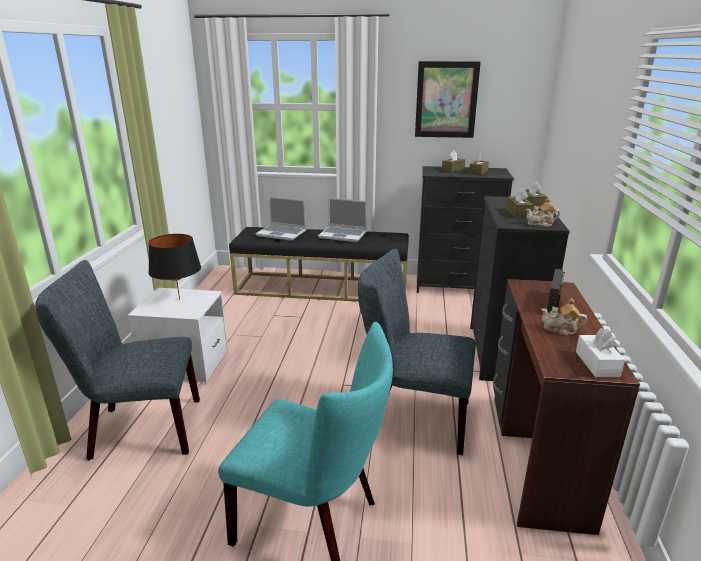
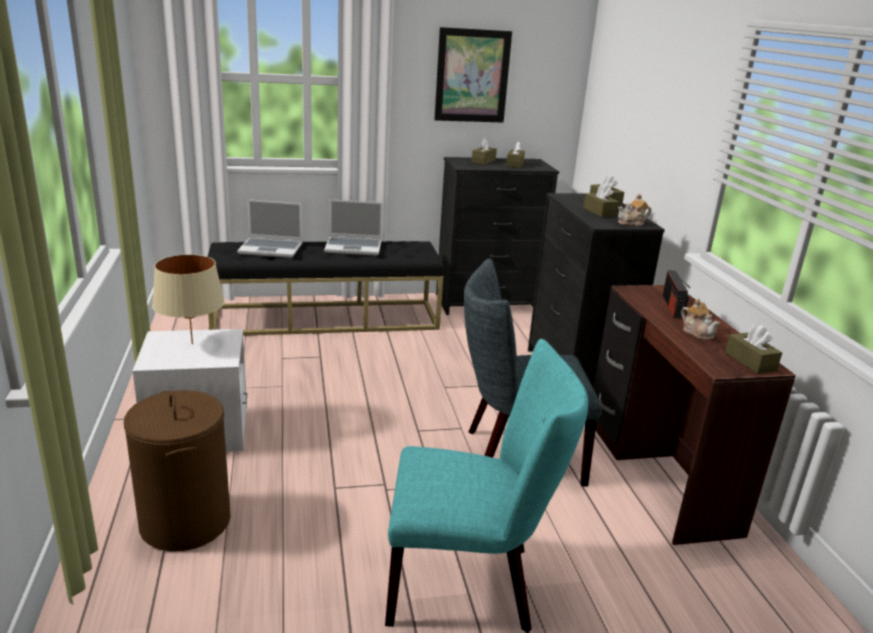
camera: 20 degrees left, 0 degrees up
(138, 429) = (185, 521): grey chair -> brown laundry basket
(179, 299) = (192, 344): black table lamp -> beige table lamp
(560, 329) = (697, 332): teapot -> teapot turned 120 degrees counterclockwise
(597, 364) = (750, 361): white tissue box -> brown tissue box

